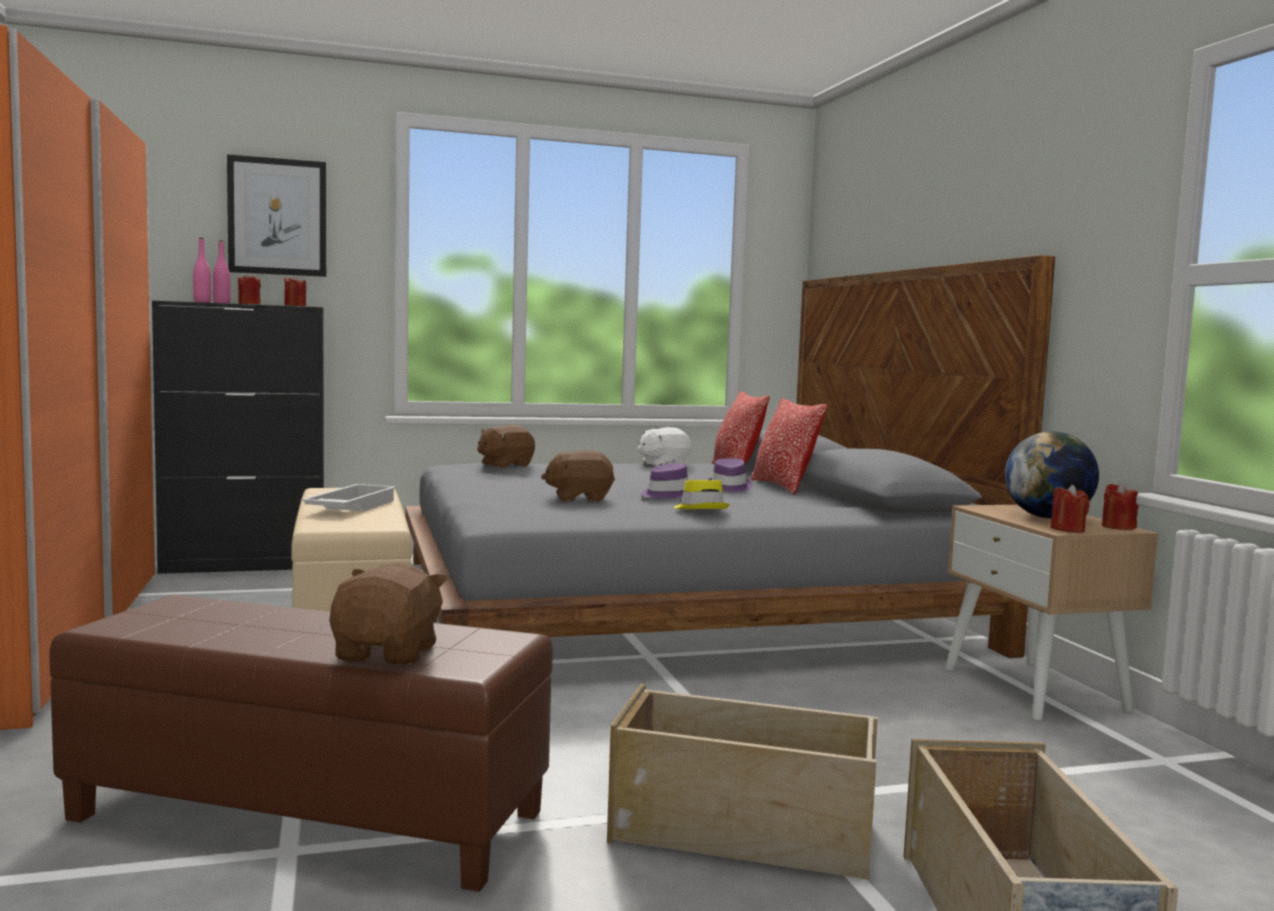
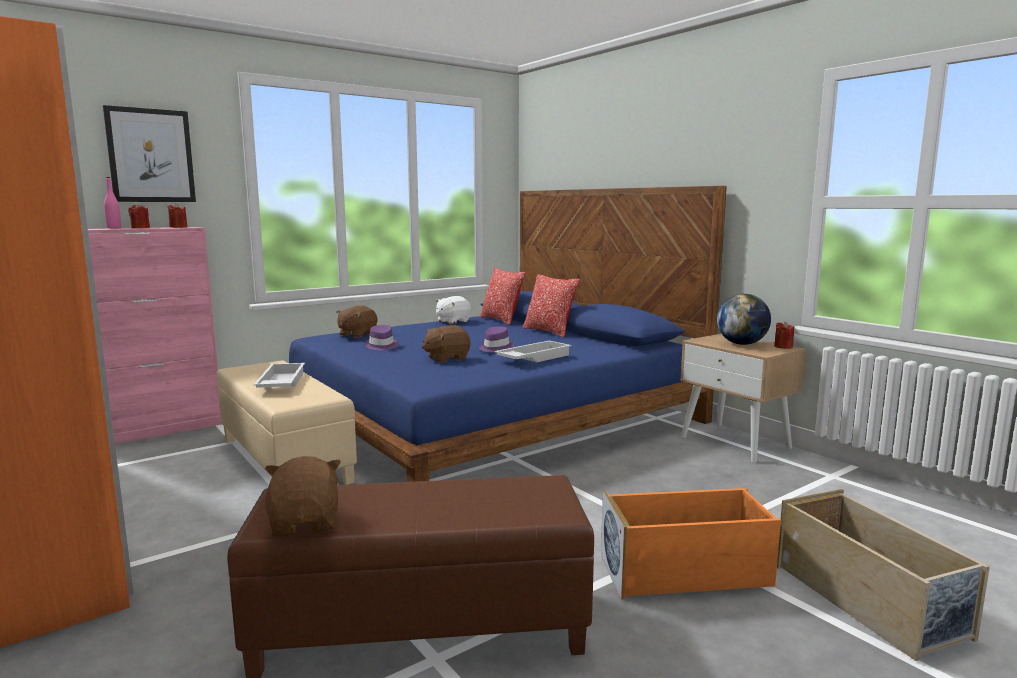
camera: 20 degrees left, 5 degrees up
(202, 302) = (101, 229): pink bottle -> none
(245, 565) = (157, 430): black cabinet -> pink cabinet
(388, 653) = (497, 511): brown plush toy -> brown plush toy (306, 523)
(670, 601) = (487, 414): grey bed -> blue bed
(700, 509) = (533, 358): yellow hat -> white tray
(728, 487) = (520, 336): purple hat -> purple hat (381, 346)
(745, 832) = (685, 571): beige storage box -> orange storage box
(1068, 529) = (765, 352): red candle -> none

